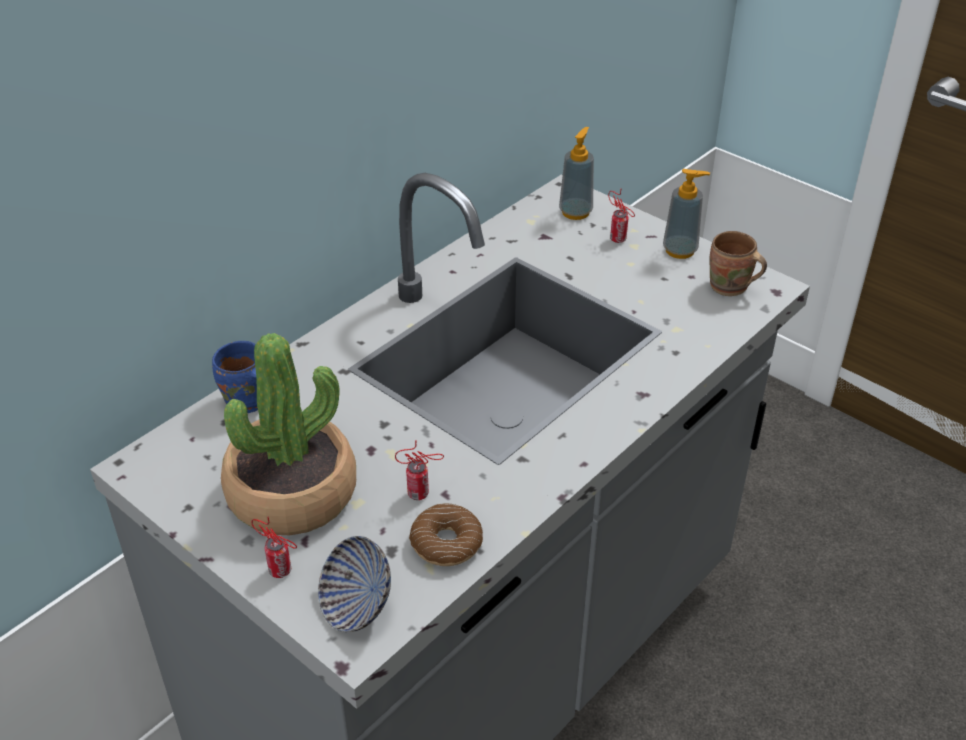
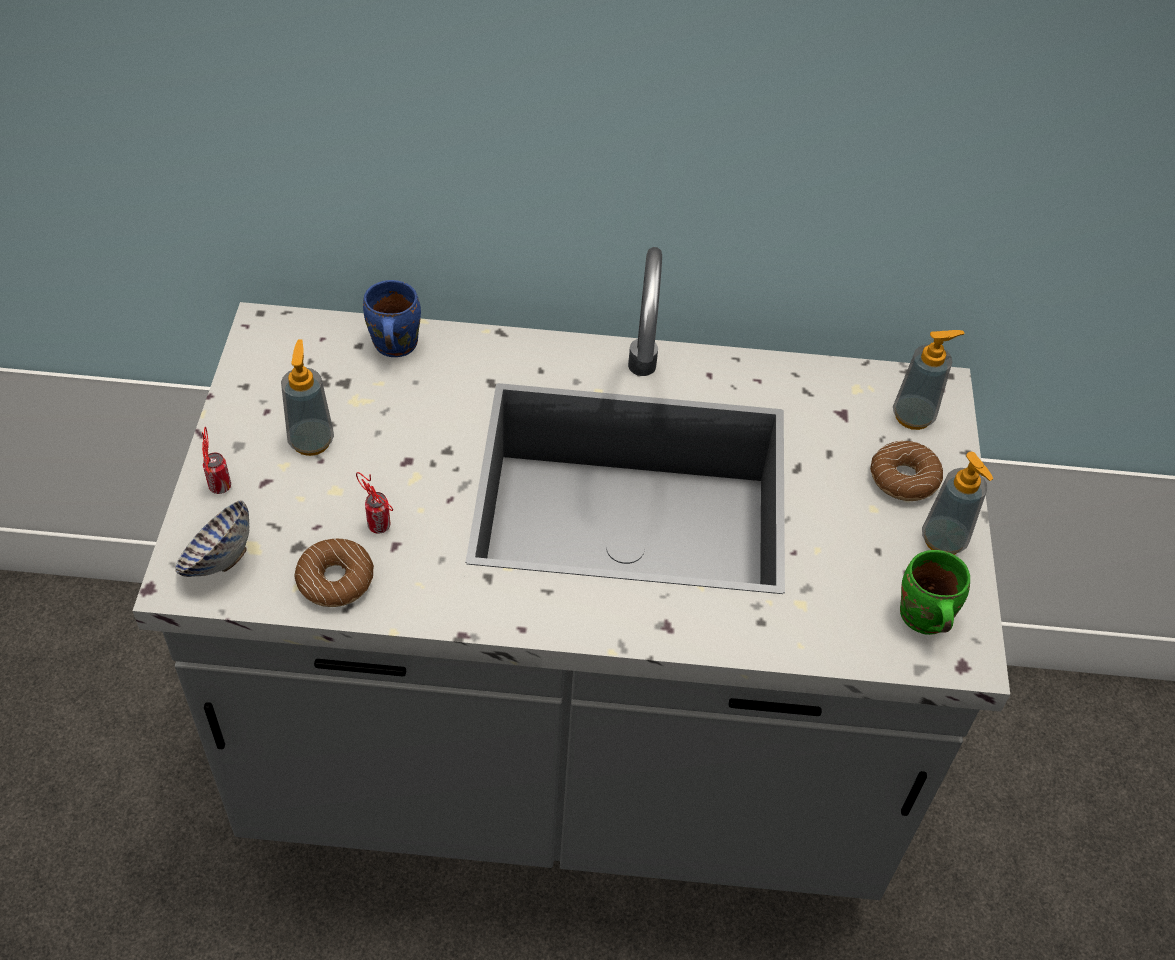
camera: 50 degrees right, 10 degrees up
(292, 493) = (311, 441): potted plant -> soap dispenser
(619, 240) = (904, 478): can -> donut
(730, 288) = (922, 619): brown mug -> green mug

